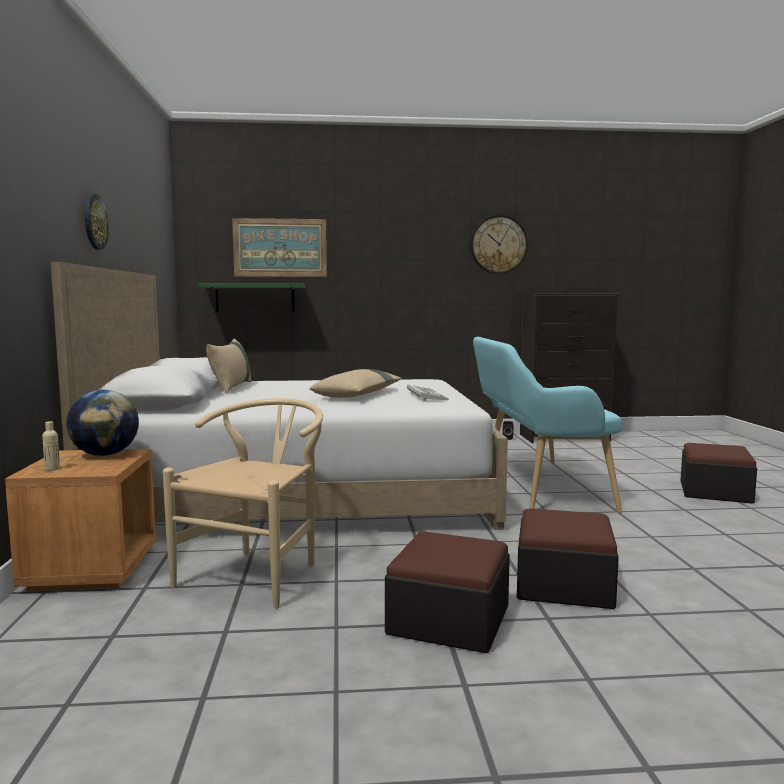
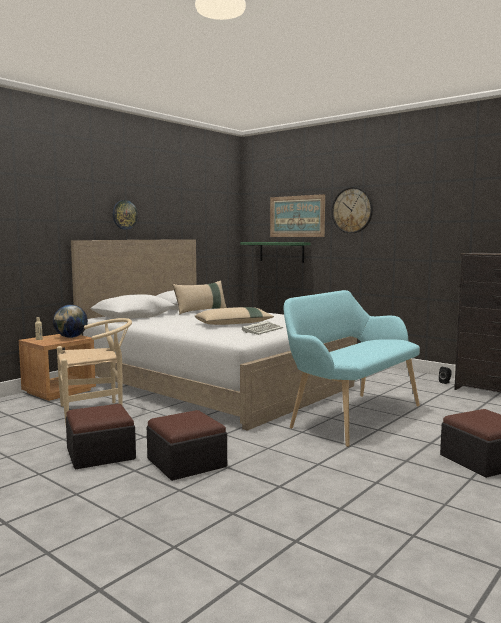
camera: 45 degrees right, 0 degrees up
(498, 244) = (456, 208): wall clock -> wall clock (352, 210)

